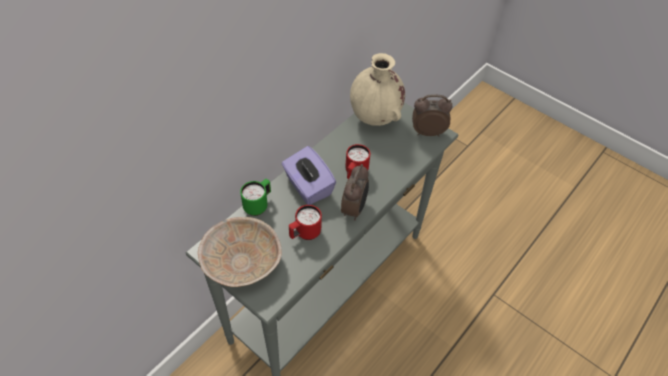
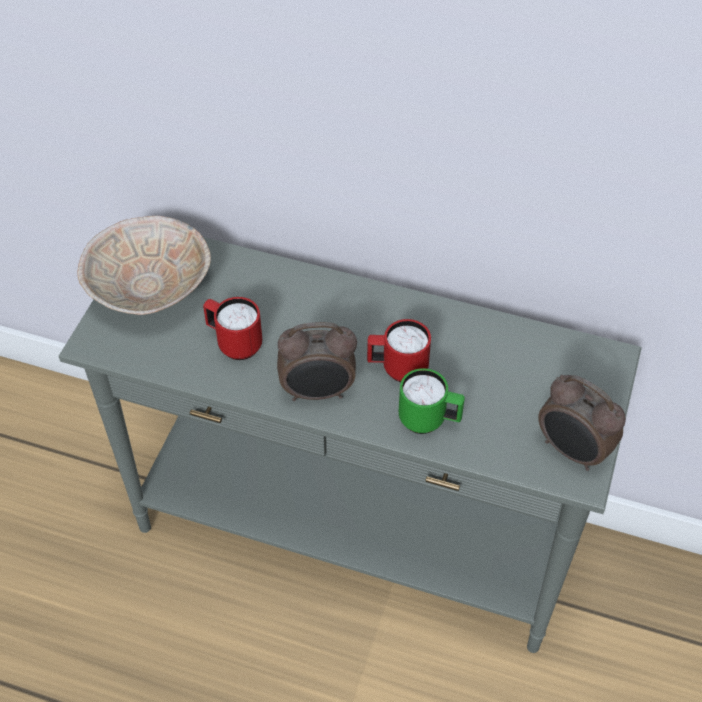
camera: 70 degrees right, 0 degrees up
(258, 205) = (262, 267): green mug -> green mug (429, 421)
(308, 187) = (332, 315): purple tissue box -> none
(375, 119) = (550, 358): beige vase -> none
(427, 132) = (572, 451): alarm clock -> alarm clock turned 150 degrees clockwise

